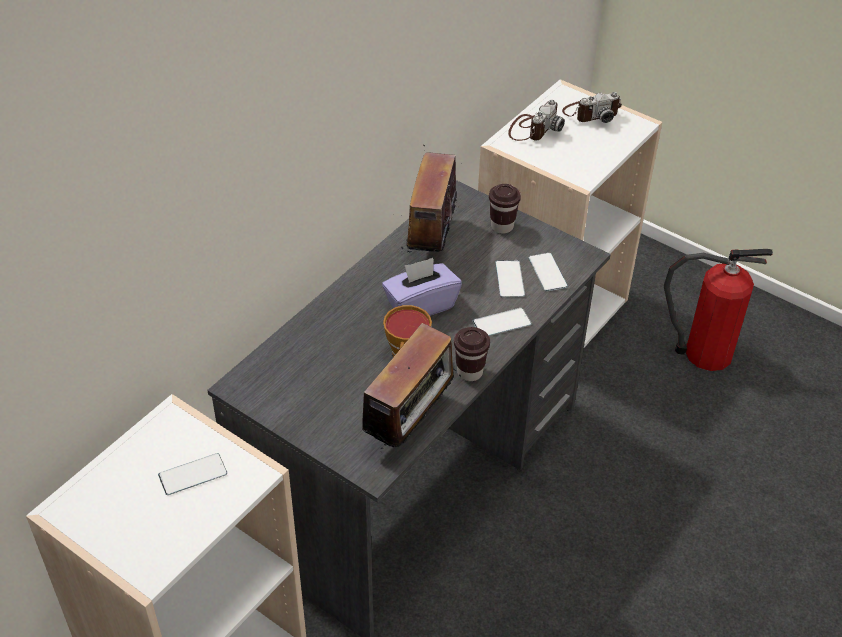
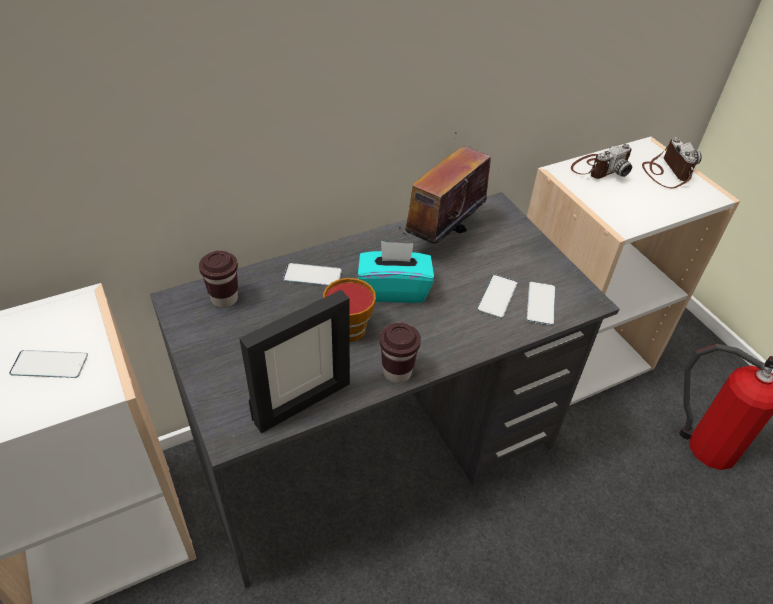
camera: 25 degrees right, 0 degrees up
(410, 424) = (302, 401): radio -> picture frame
(420, 305) = (394, 289): purple tissue box -> turquoise tissue box
(501, 323) = (462, 336): phone -> phone (312, 275)
(502, 226) = (520, 246): brown cup -> brown cup (224, 299)
(591, 113) = (666, 172): camera -> camera turned 105 degrees counterclockwise

